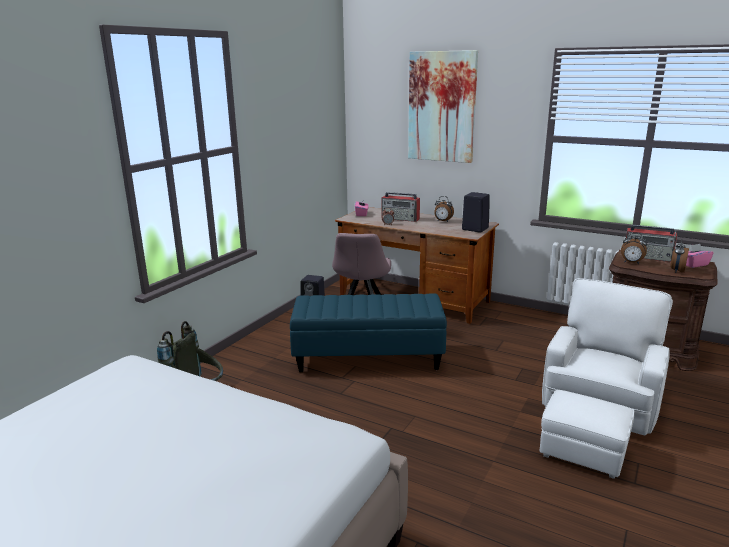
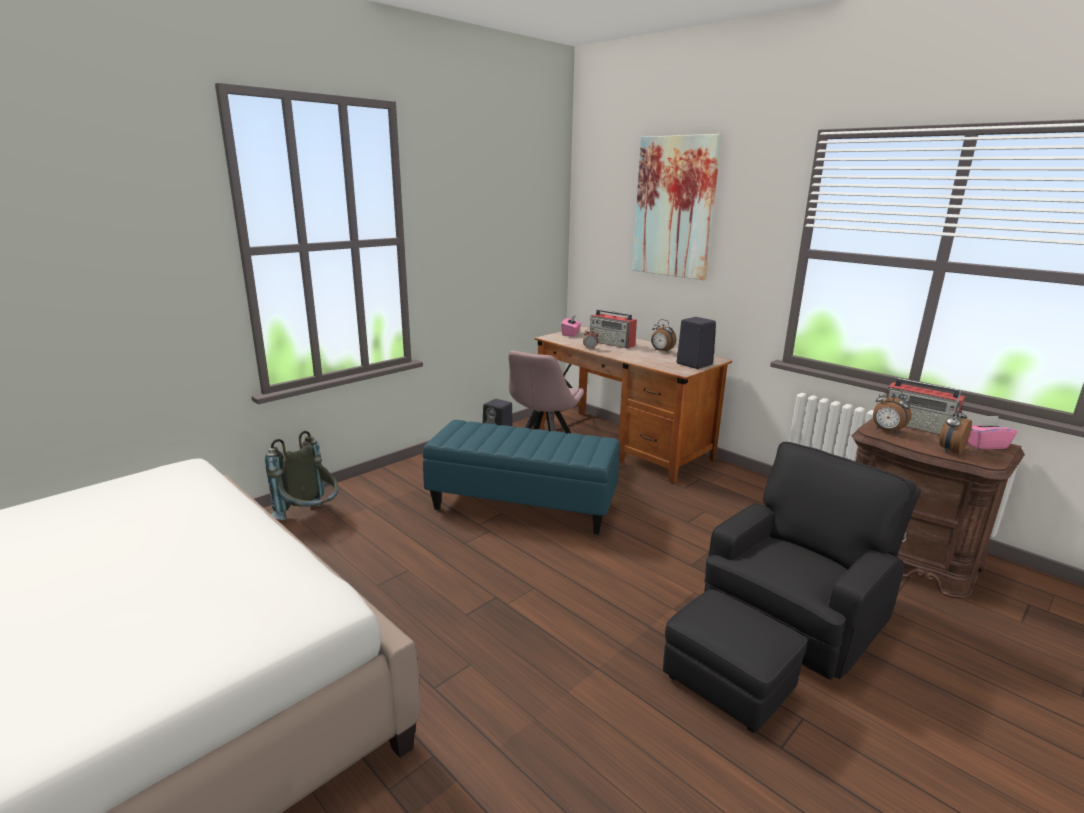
camera: 15 degrees right, 0 degrees up
(597, 412) = (781, 631): white armchair -> black armchair

